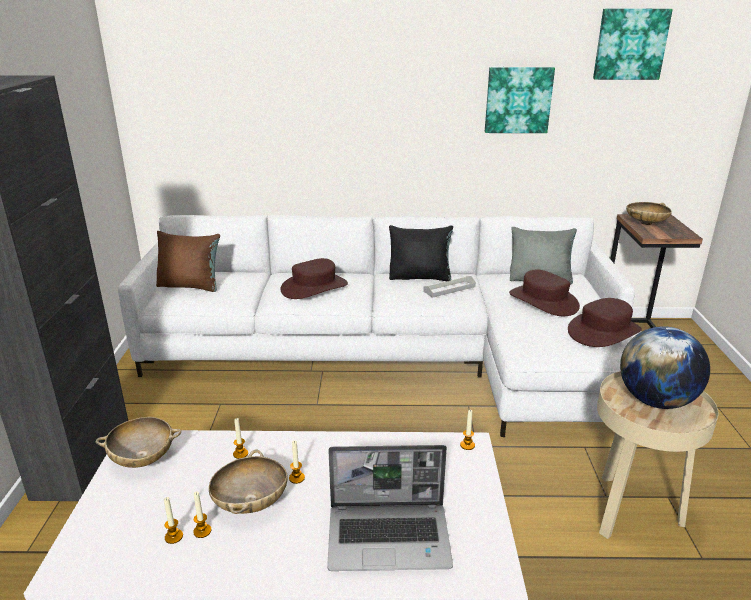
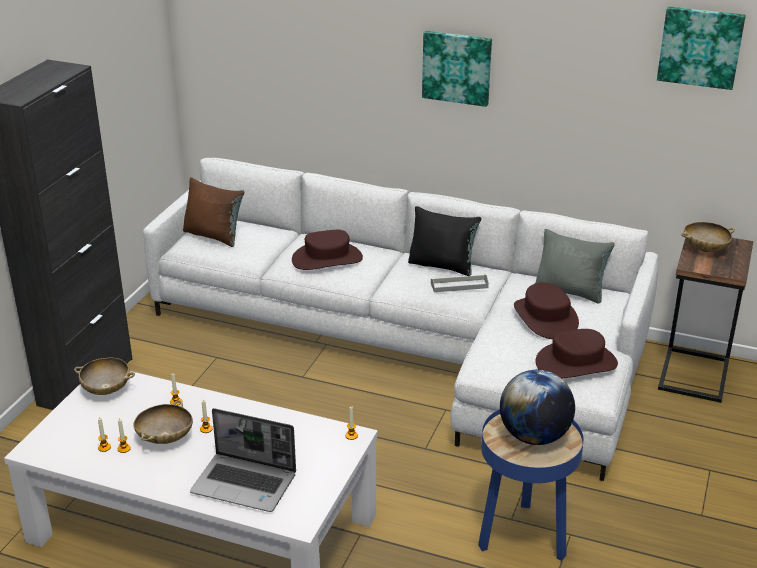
camera: 20 degrees right, 5 degrees up
(518, 100) = (573, 89): picture -> picture (457, 67)
(630, 510) = (523, 536): beige side table -> blue side table

